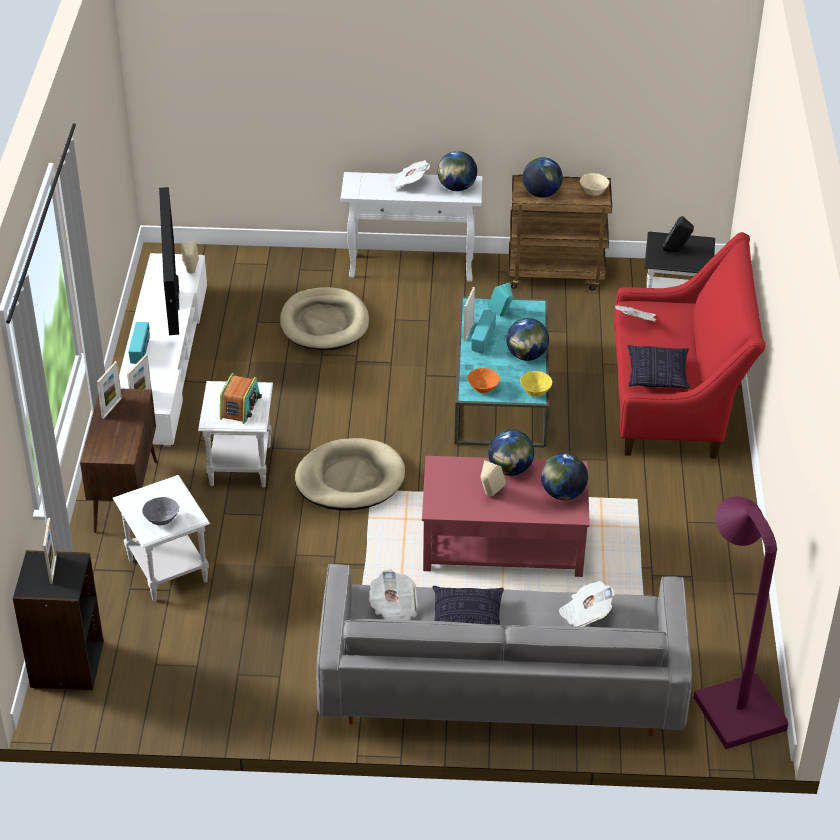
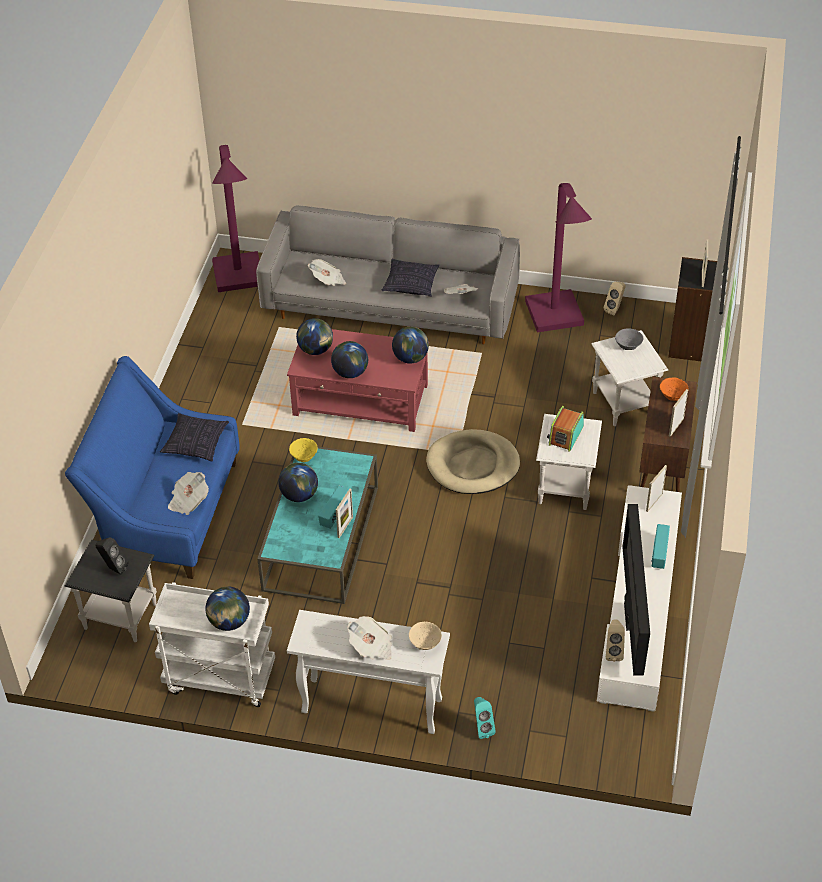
camera: 170 degrees left, 5 degrees up
(258, 684) = (556, 319): none -> purple floor lamp
(324, 323) = (475, 638): beige dog bed -> none
(456, 187) = (319, 634): globe -> globe (410, 358)
(483, 389) = (349, 464): orange bowl -> orange bowl (672, 396)
(490, 495) = (372, 354): beige speaker -> beige speaker (614, 309)
(501, 315) = (308, 542): turquoise speaker -> turquoise speaker (482, 728)
(556, 274) = (219, 679): brown cart -> white cart
(593, 192) = (172, 618): beige bowl -> beige bowl (425, 644)
(676, 400) = (166, 512): red sofa -> blue sofa

